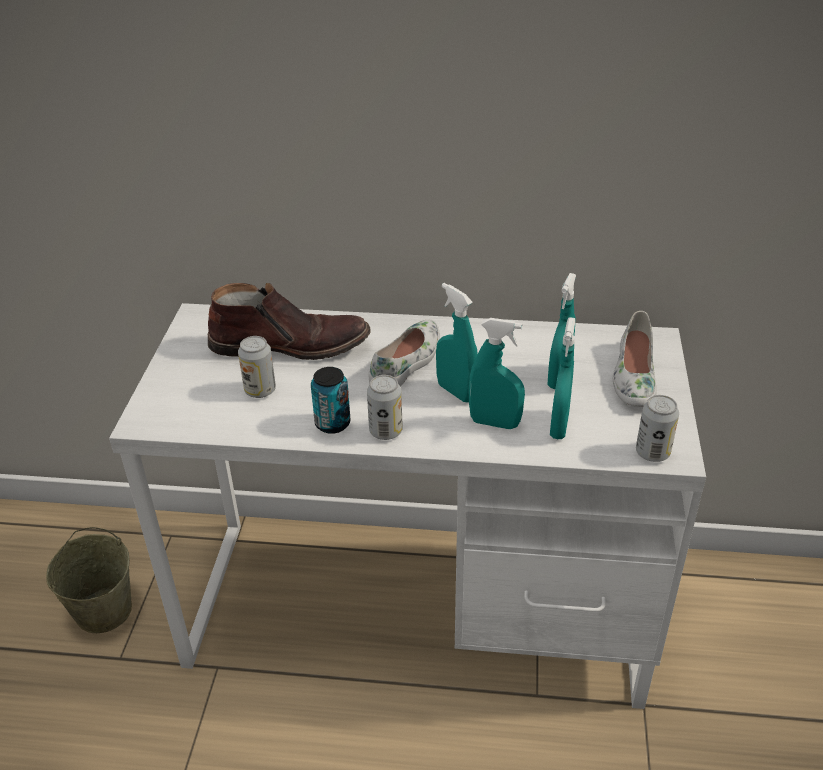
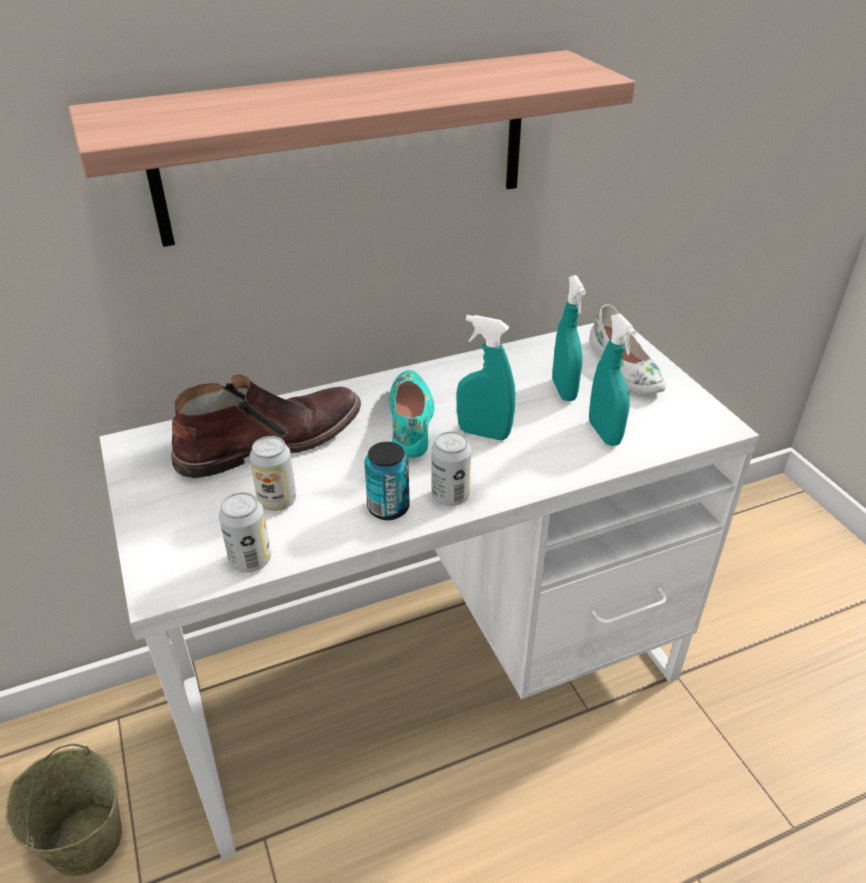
camera: 30 degrees left, 0 degrees up
(402, 117) = (346, 147): none -> shelf
(407, 363) = (411, 421): white shoe -> turquoise shoe
(494, 423) = (546, 450): turquoise spray bottle -> none
(652, 453) = (701, 429): can -> can (250, 560)

